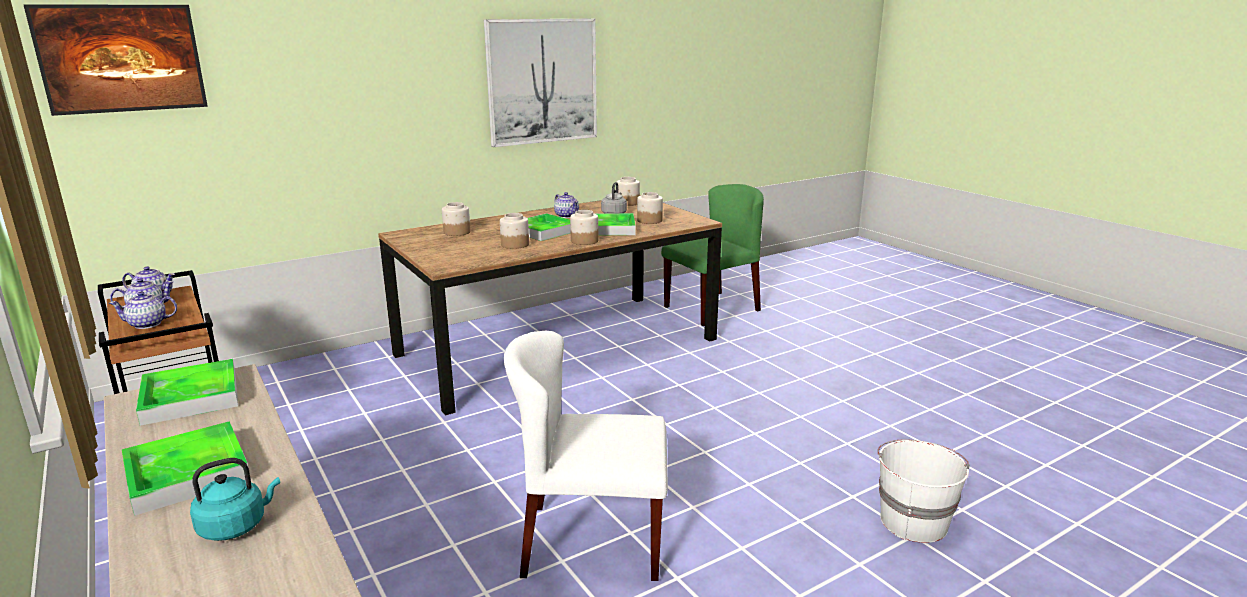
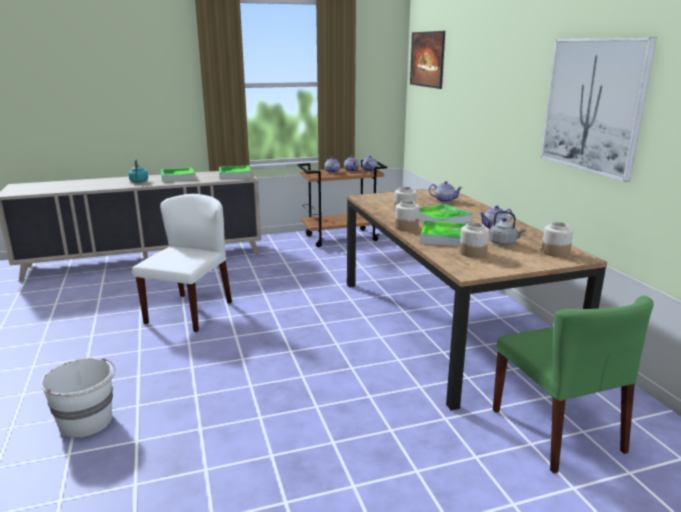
camera: 105 degrees right, 0 degrees up
(456, 232) = (444, 200): jar -> teapot

